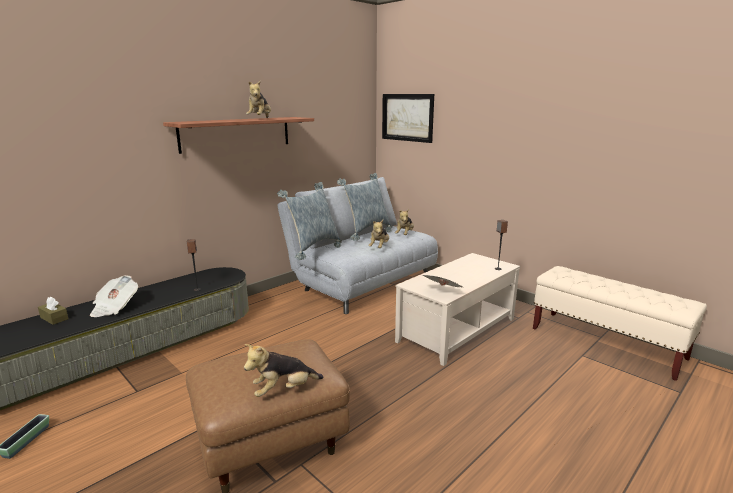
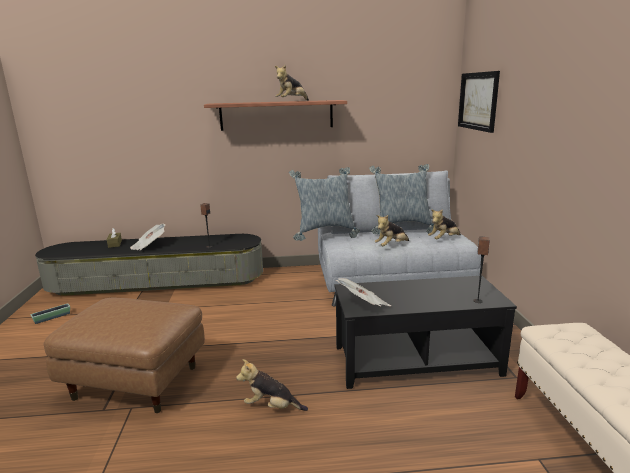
camera: 40 degrees right, 0 degrees up
(284, 390) = (109, 335): plush toy -> plush toy (271, 406)
(457, 330) = (416, 360): beige coffee table -> black coffee table

